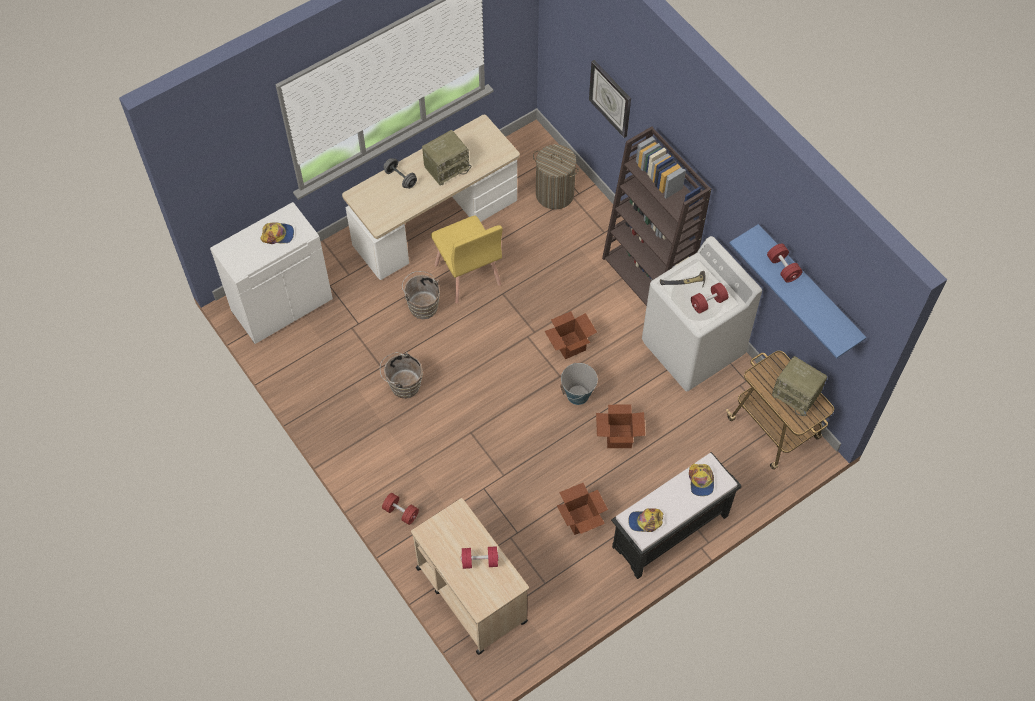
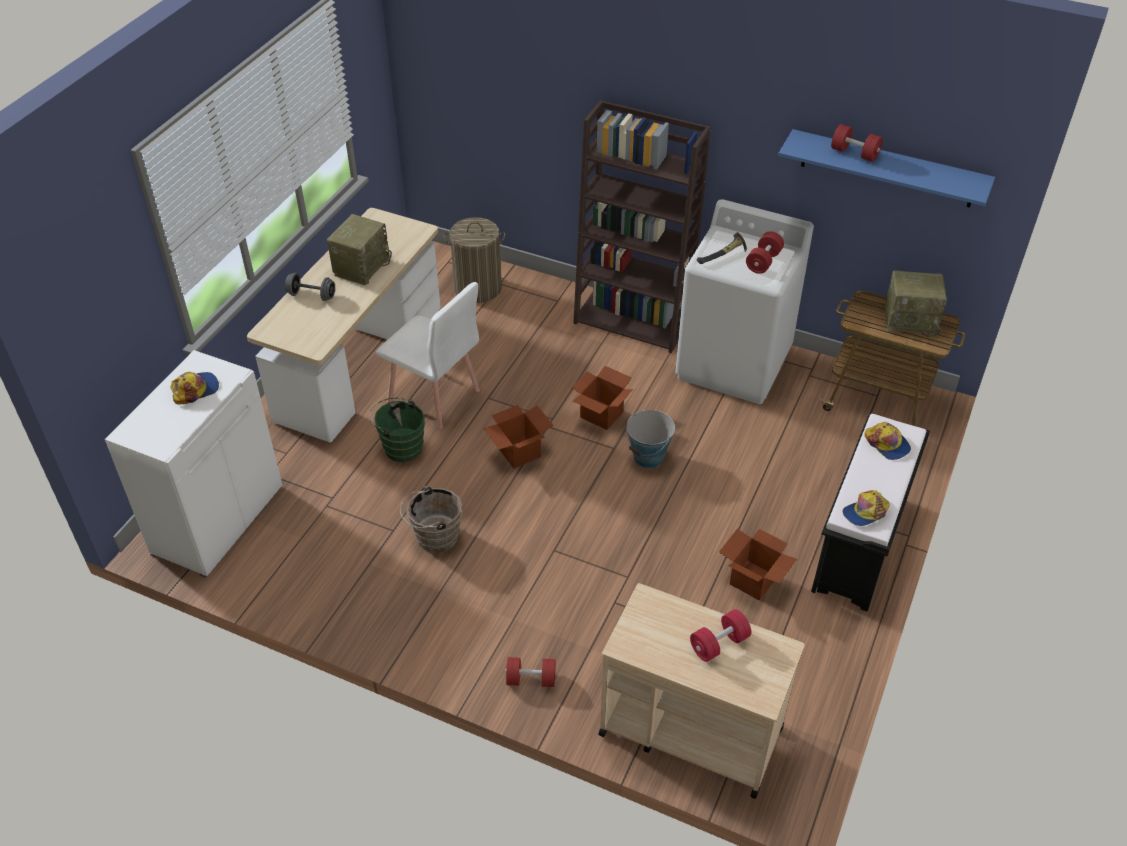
camera: 30 degrees left, 15 degrees down
(422, 305) = (400, 446): brown bucket -> green bucket
(467, 275) = (434, 396): yellow chair -> white chair
(610, 98) = (524, 111): wall clock -> none
(619, 436) = (726, 477): cardboard box -> cardboard box (519, 452)

